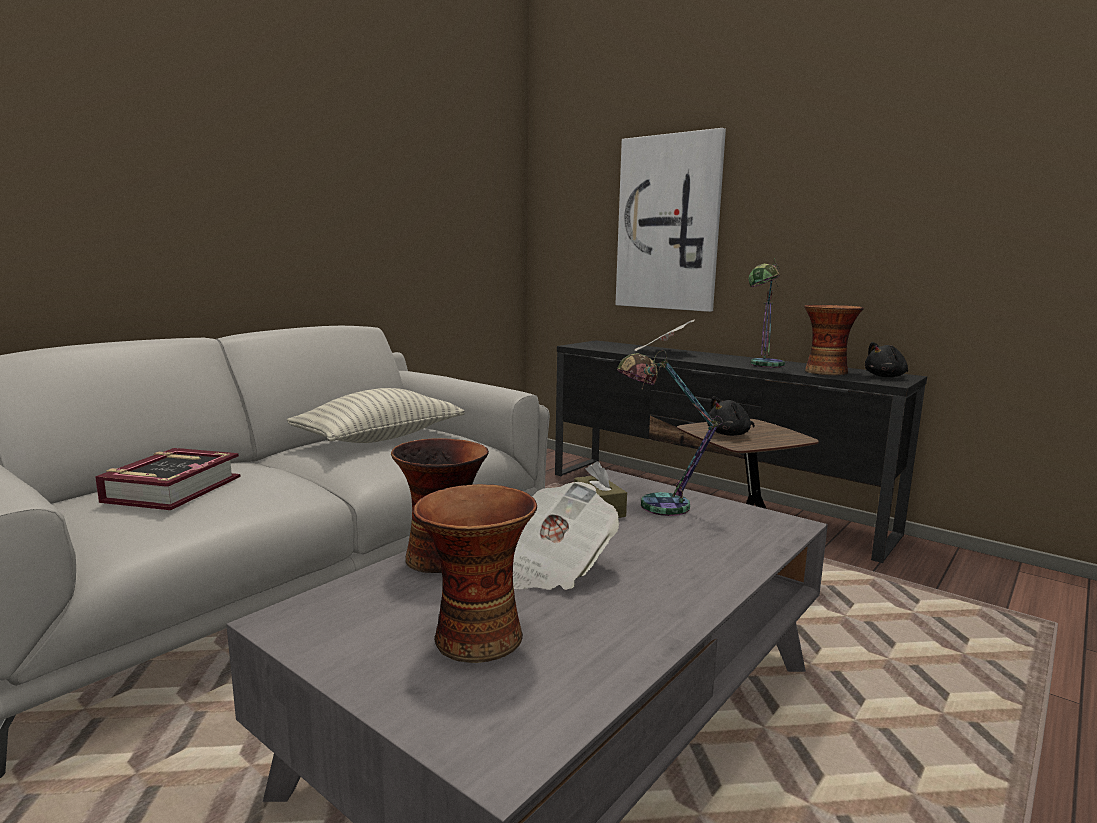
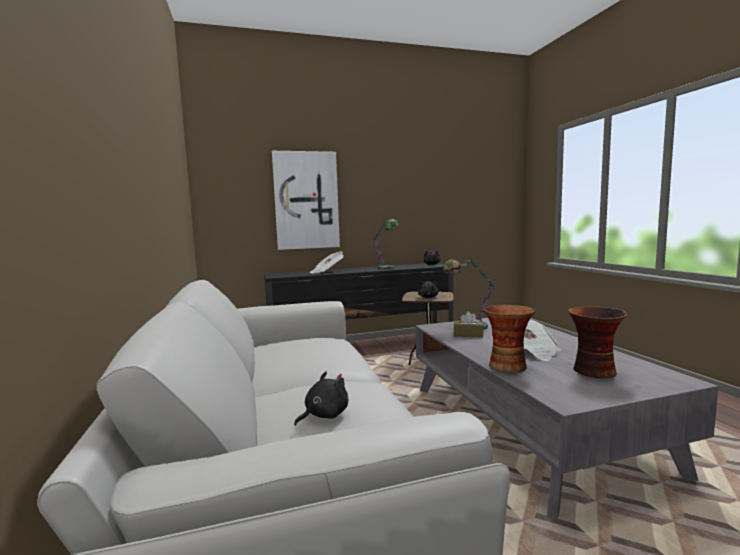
camera: 55 degrees left, 5 degrees down
(172, 489) = (324, 415): book -> black plush toy
(380, 438) = (293, 351): pillow -> none
(825, 372) = (412, 266): vase -> none

